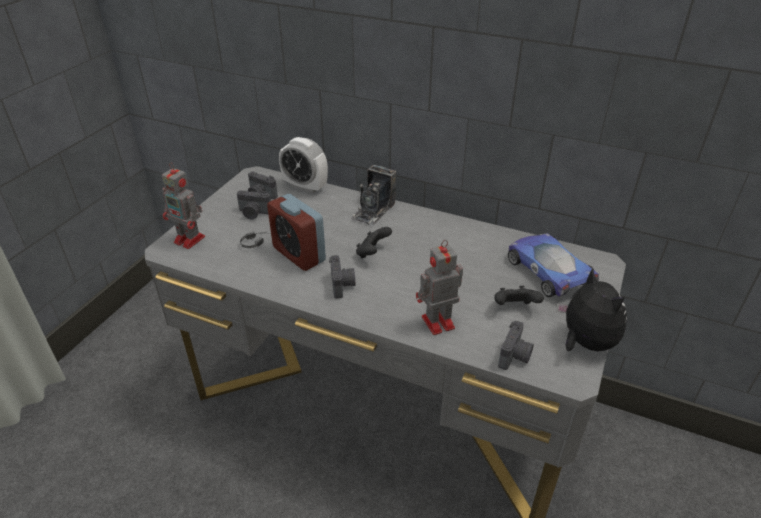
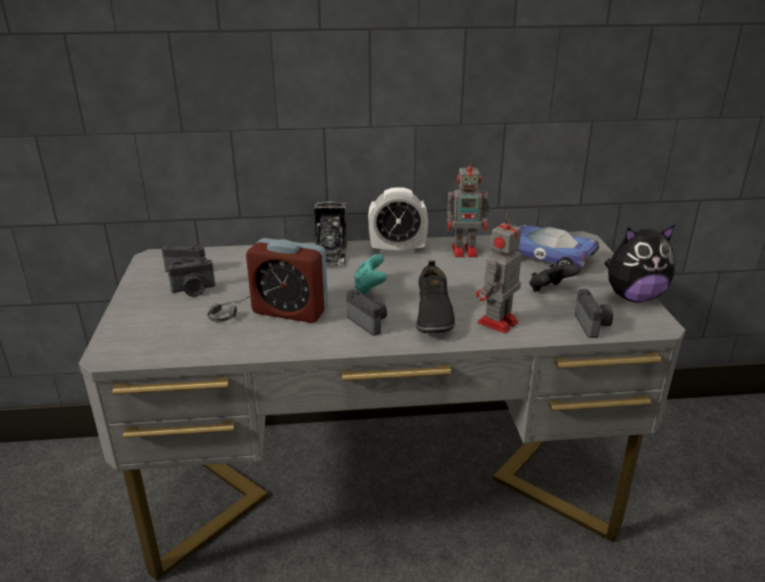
camera: 30 degrees left, 10 degrees down
(190, 240) = (136, 335): toy robot -> toy robot (466, 251)
(305, 187) = (230, 253): alarm clock -> alarm clock (397, 250)
(372, 253) = (369, 288): black game controller -> turquoise game controller
(395, 295) = (432, 314): none -> black shoe
(584, 342) = (633, 297): plush toy -> plush toy turned 135 degrees clockwise

